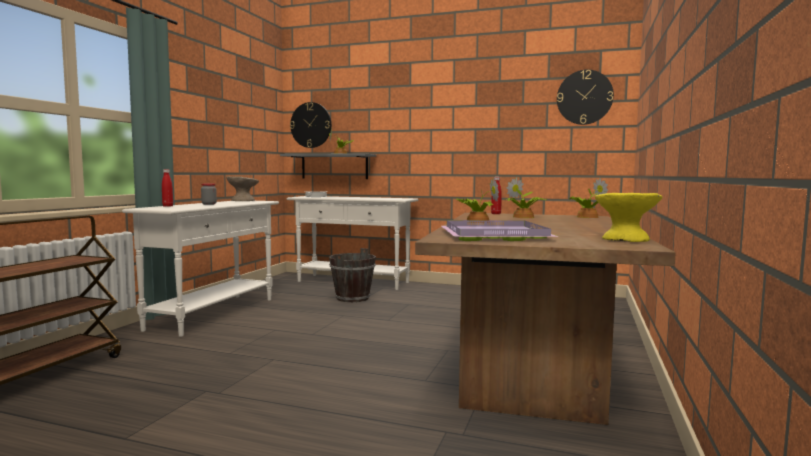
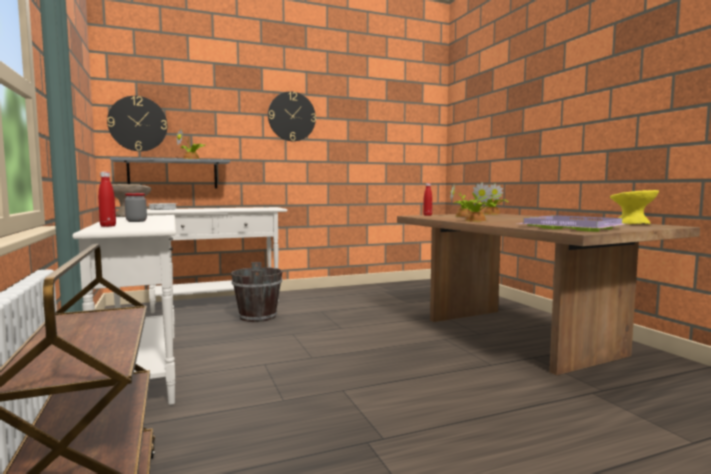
camera: 40 degrees left, 0 degrees up
(584, 97) = (413, 119): wall clock -> wall clock (291, 116)

